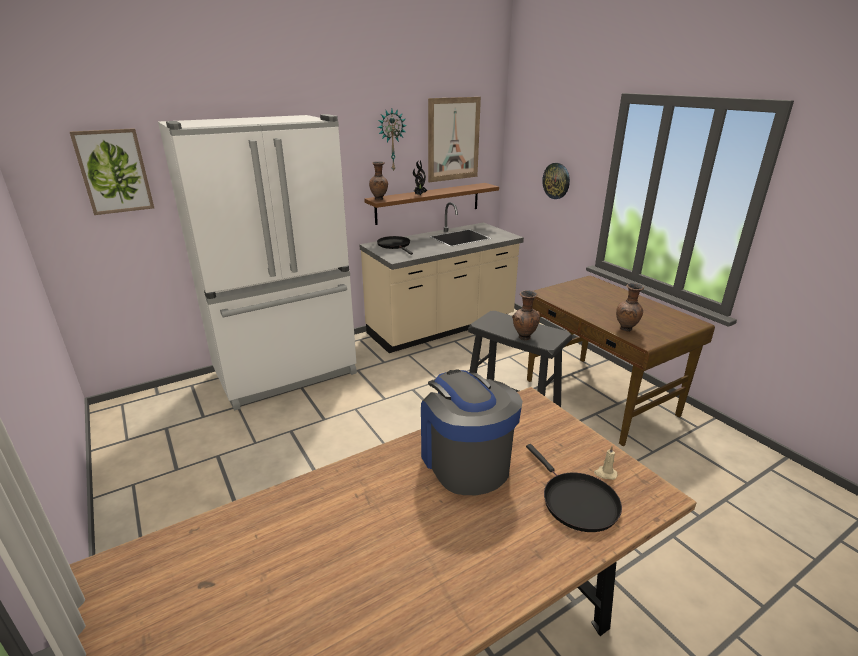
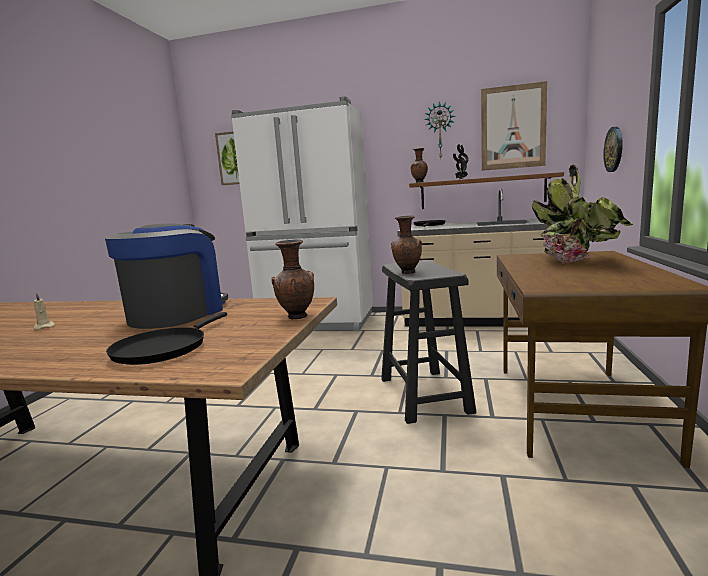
camera: 45 degrees right, 15 degrees down
(605, 299) = (580, 262): none -> potted plant
(605, 473) = (230, 344): beige candle -> beige candle (44, 327)
(626, 330) = (541, 279): brown vase -> brown vase (296, 317)

